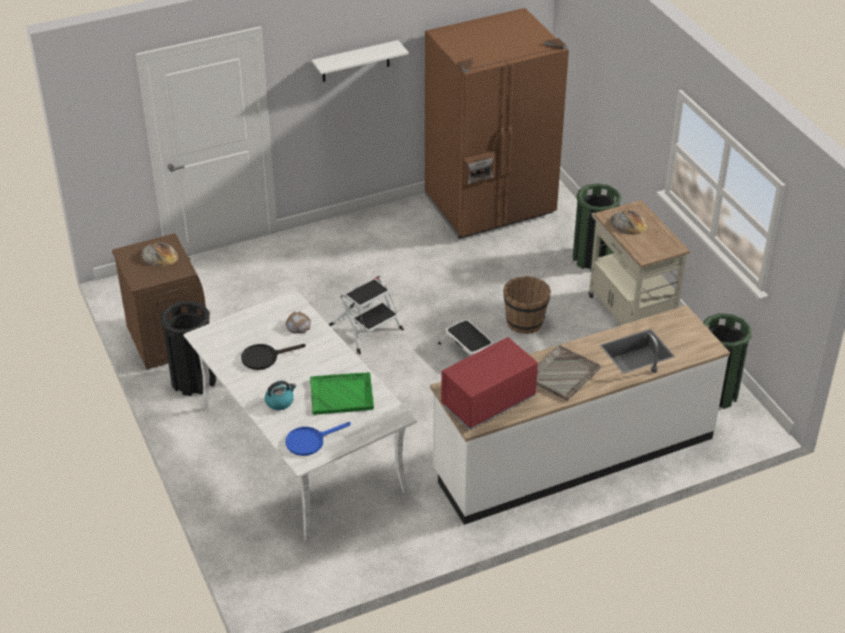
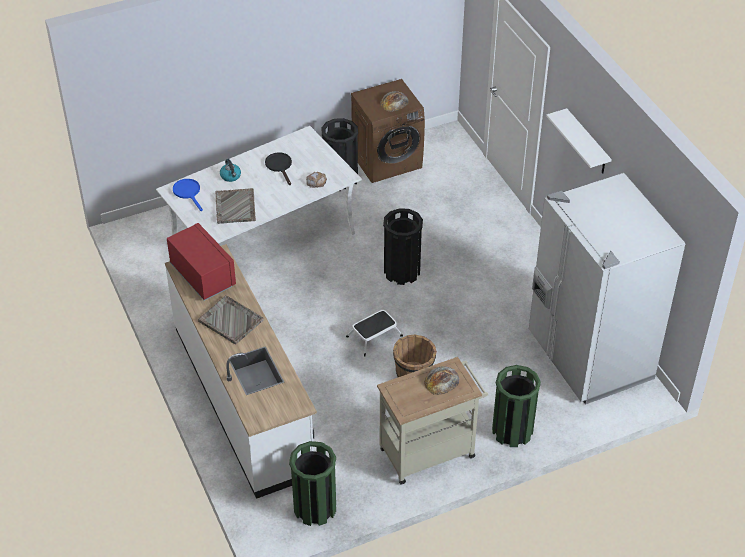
camera: 90 degrees right, 5 degrees up
(342, 394) = (235, 207): green tray -> grey tray
(365, 329) = (402, 271): step ladder -> black trash can
(490, 206) = (589, 356): brown fridge -> white fridge

